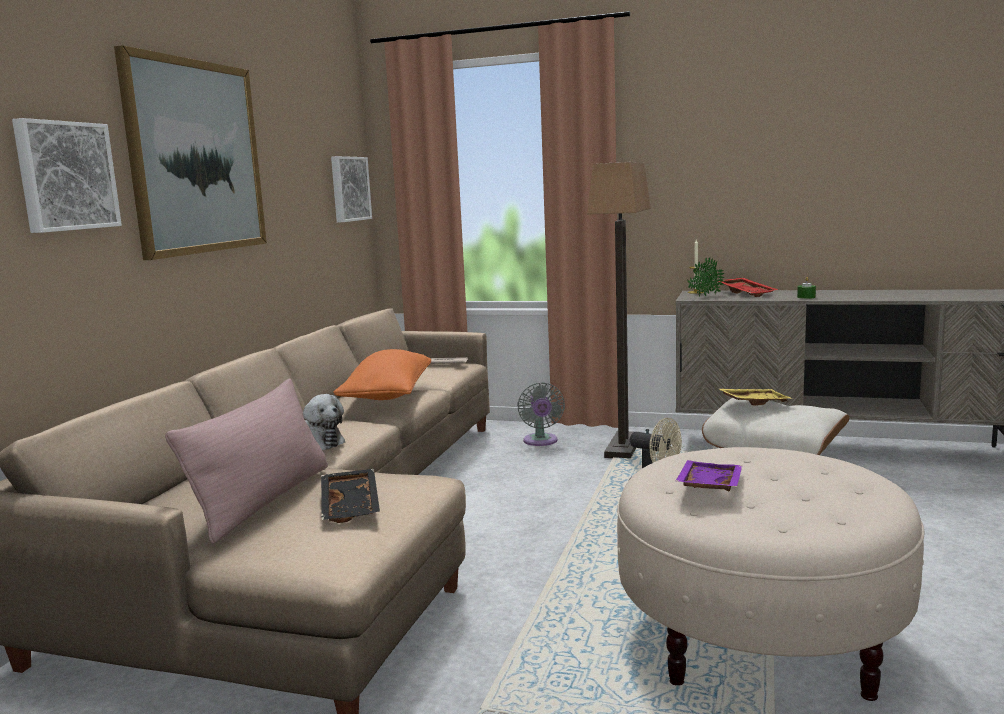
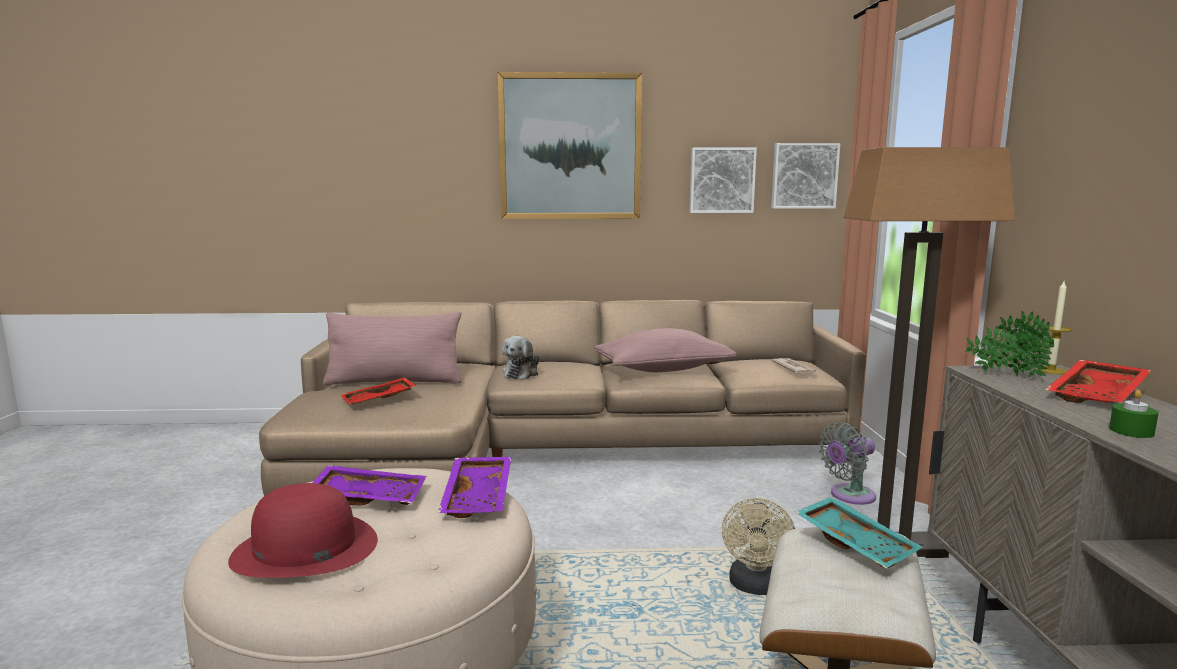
camera: 70 degrees right, 0 degrees up
(65, 176) = (444, 160): picture -> picture (721, 180)
(352, 506) = (379, 400): black tray -> red tray
(387, 395) = (663, 369): orange pillow -> pink pillow
(718, 453) = (479, 497): none -> purple tray
(754, 402) = (856, 543): yellow tray -> turquoise tray
(810, 504) = (304, 548): none -> red hat

